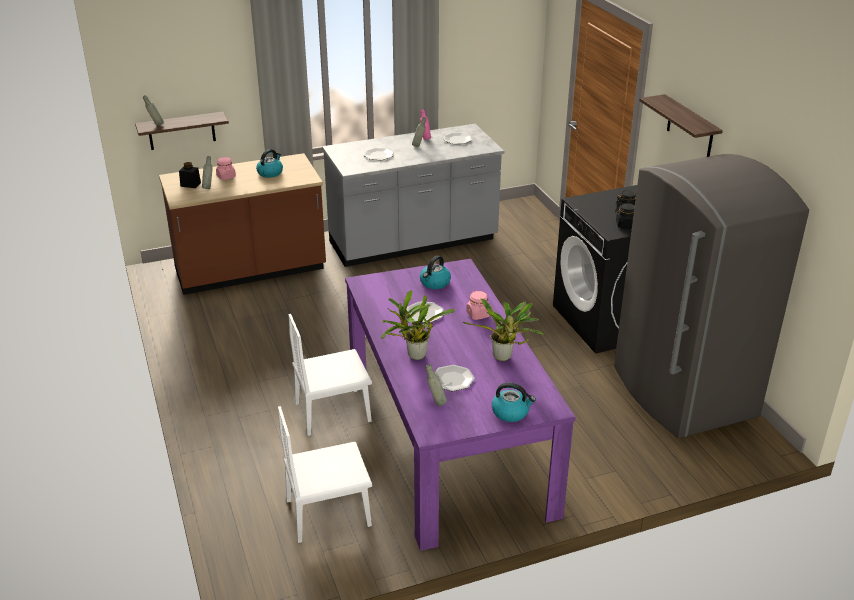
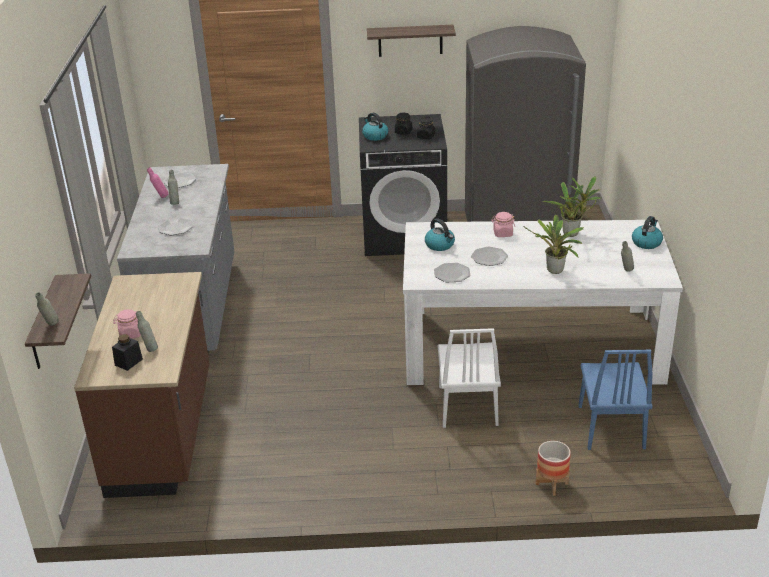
camera: 70 degrees left, 0 degrees up
(230, 482) = (551, 484): none -> planter
(270, 173) = (147, 302): kettle -> kettle (374, 136)
(328, 513) = (611, 426): white chair -> blue chair
(447, 438) = (531, 346): purple dining table -> white dining table
(452, 379) = (595, 259): plate -> plate (452, 274)

